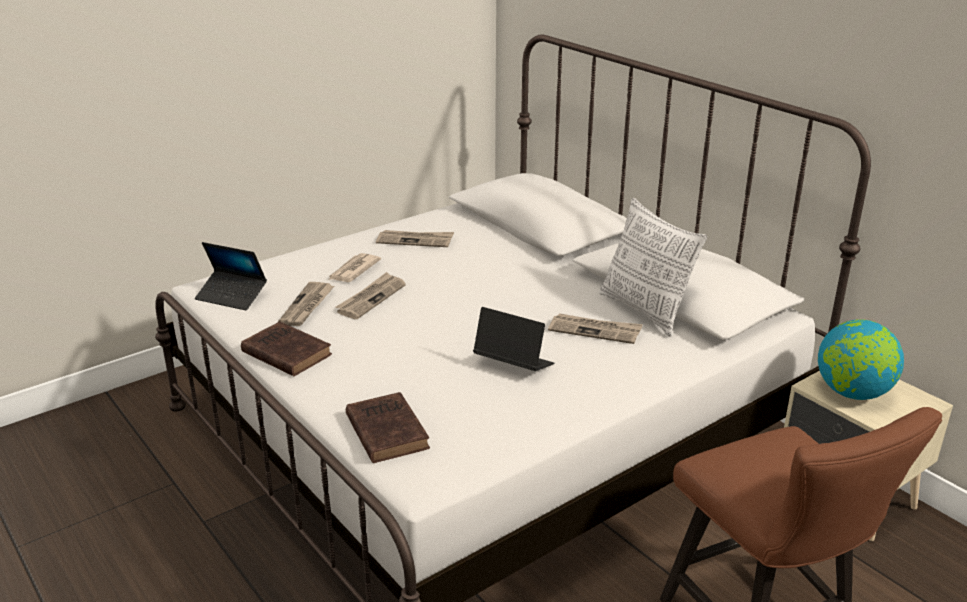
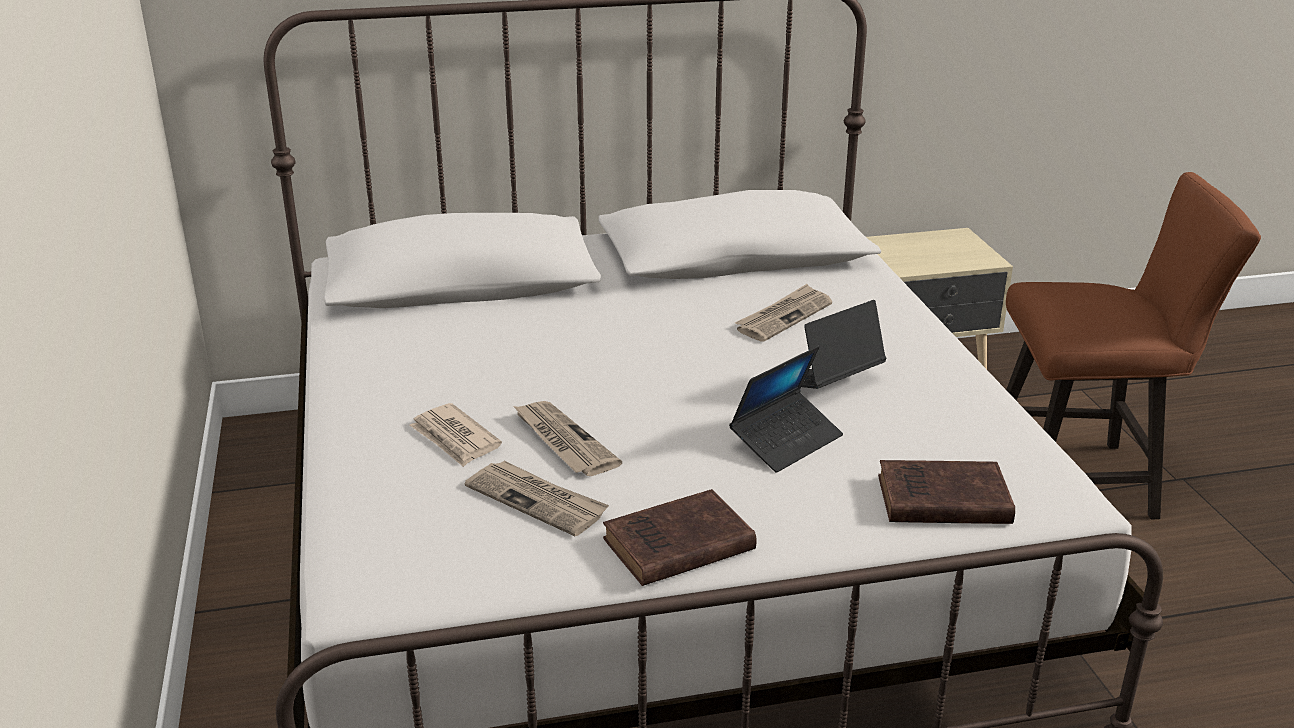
camera: 65 degrees left, 0 degrees up
(232, 296) = (428, 570): laptop -> laptop (786, 441)
(415, 240) = (409, 370): newspaper -> none
(645, 311) = (760, 279): pillow -> none
(852, 393) = (925, 257): globe -> none

